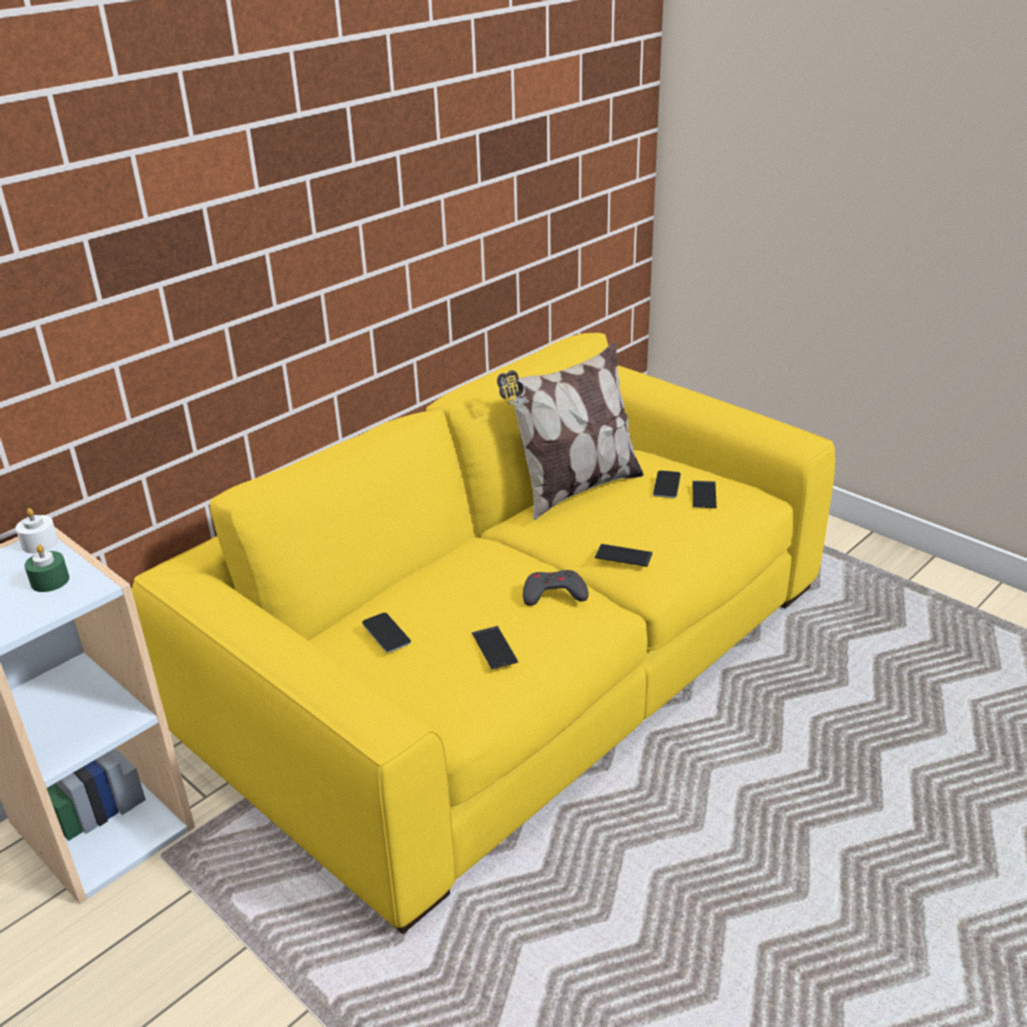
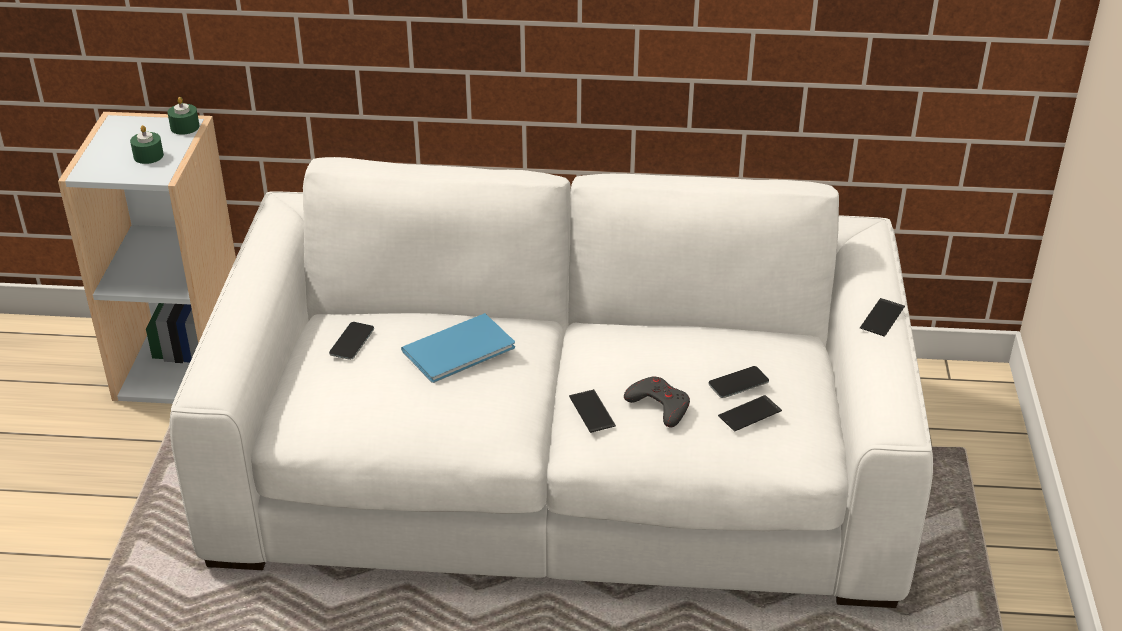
camera: 50 degrees right, 5 degrees up
(40, 543) = (185, 127): white candle -> green candle
(480, 580) = (462, 350): none -> blue book
(494, 648) = (381, 402): phone -> phone (882, 317)
(517, 656) = (562, 460): yellow sofa -> white sofa
(554, 593) = (487, 398): grey game controller -> grey game controller (659, 405)
(574, 489) = (670, 333): pillow -> none

